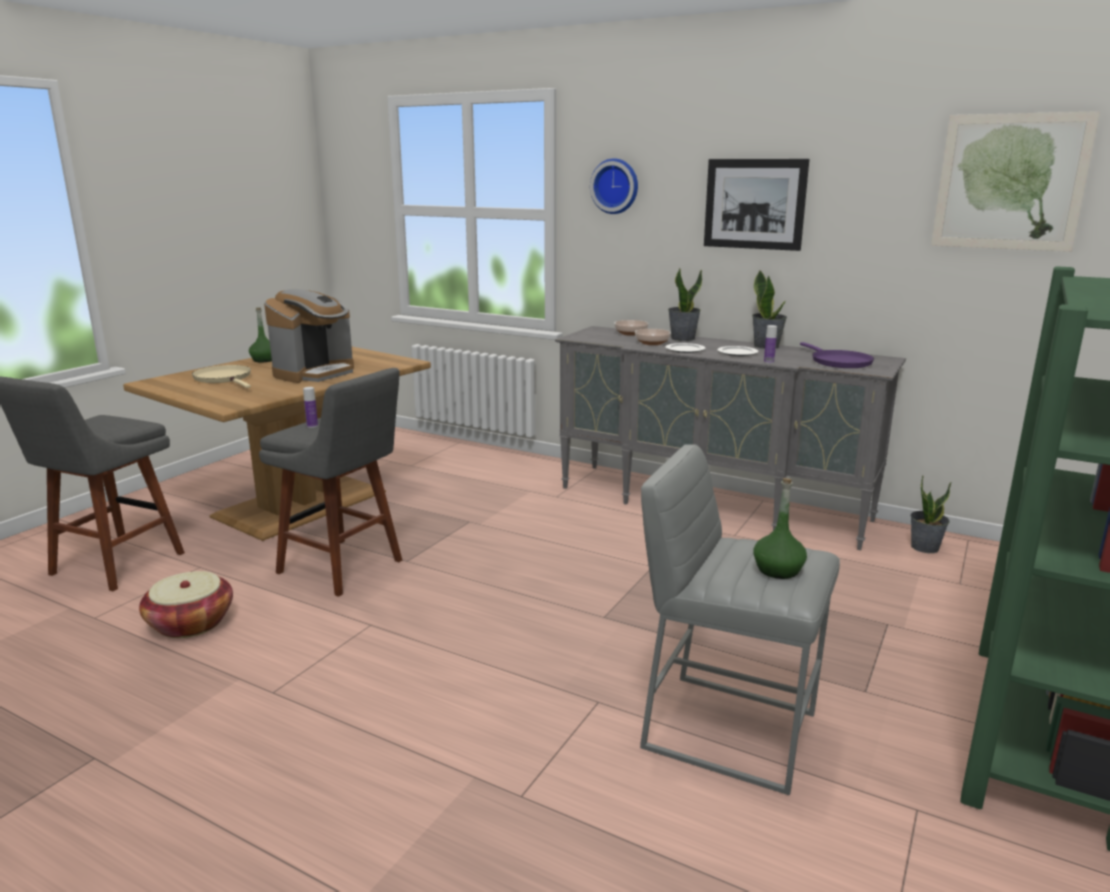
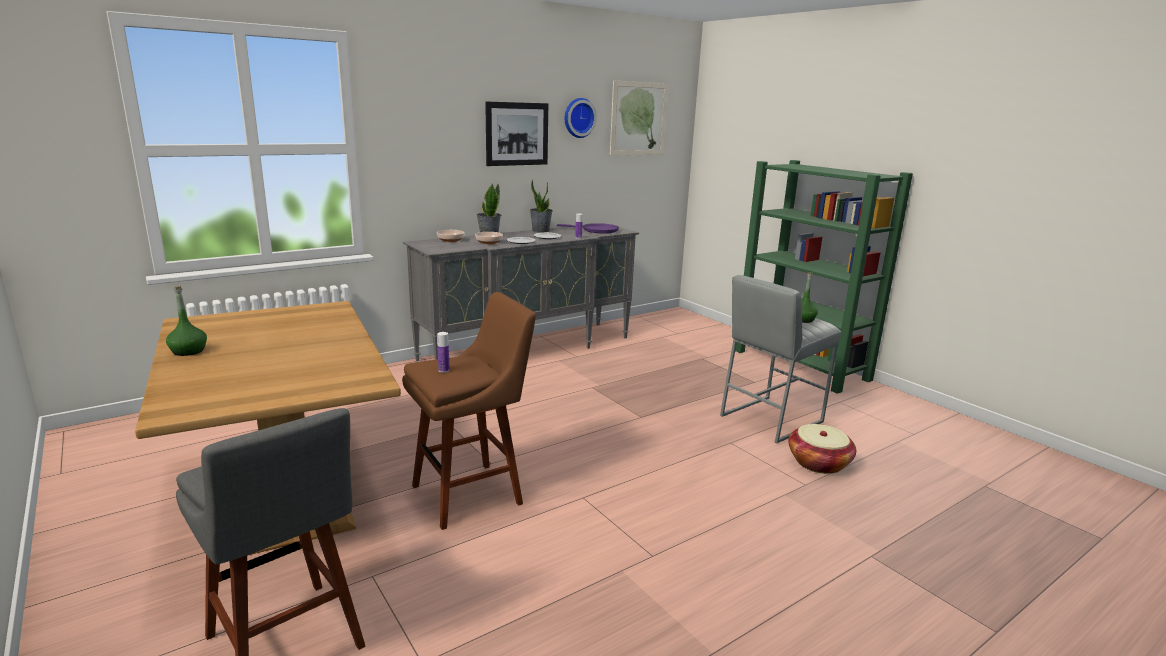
camera: 65 degrees left, 0 degrees up
(190, 623) = (499, 591): basket -> basket (818, 463)
(224, 378) = (242, 375): beige frying pan -> none
(315, 373) = (306, 338): coffee machine -> none
(344, 568) = (472, 493): grey stool -> brown stool
(615, 186) = (412, 121): wall clock -> wall clock (578, 117)
(924, 547) = (637, 326): potted plant -> none

